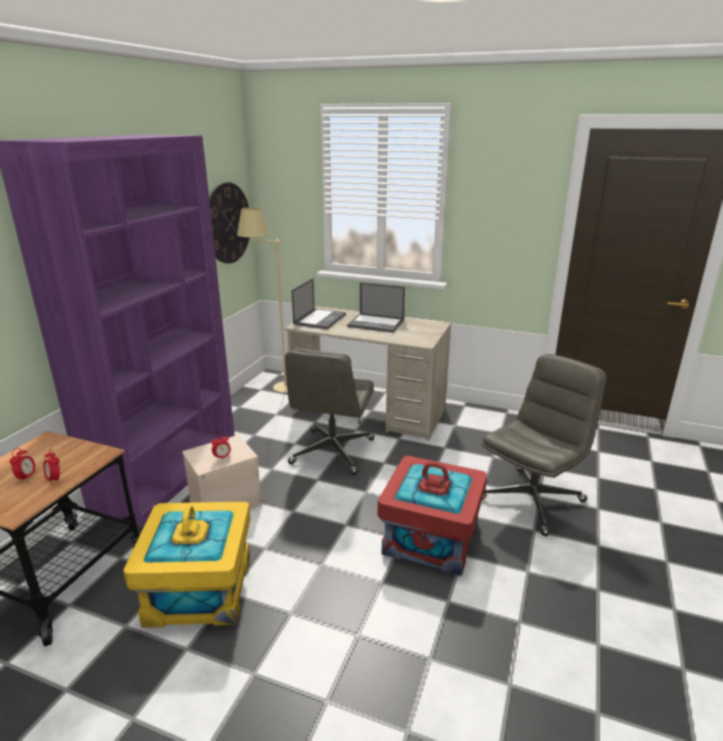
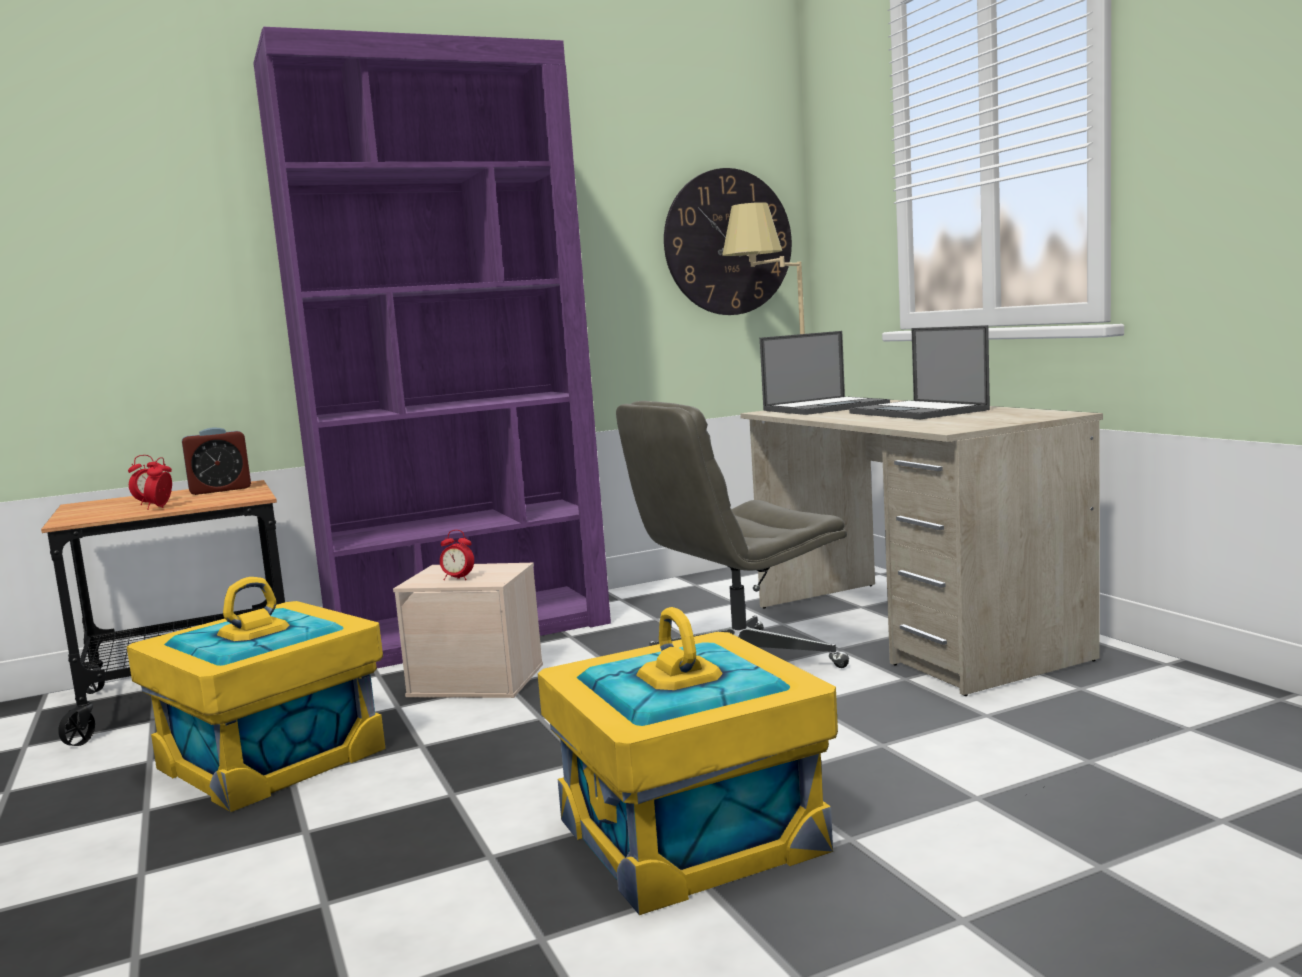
camera: 45 degrees right, 15 degrees down
(46, 450) = (220, 490): none -> alarm clock
(431, 538) = (692, 835): red storage box -> yellow storage box
(531, 499) = (1061, 864): grey office chair -> none

